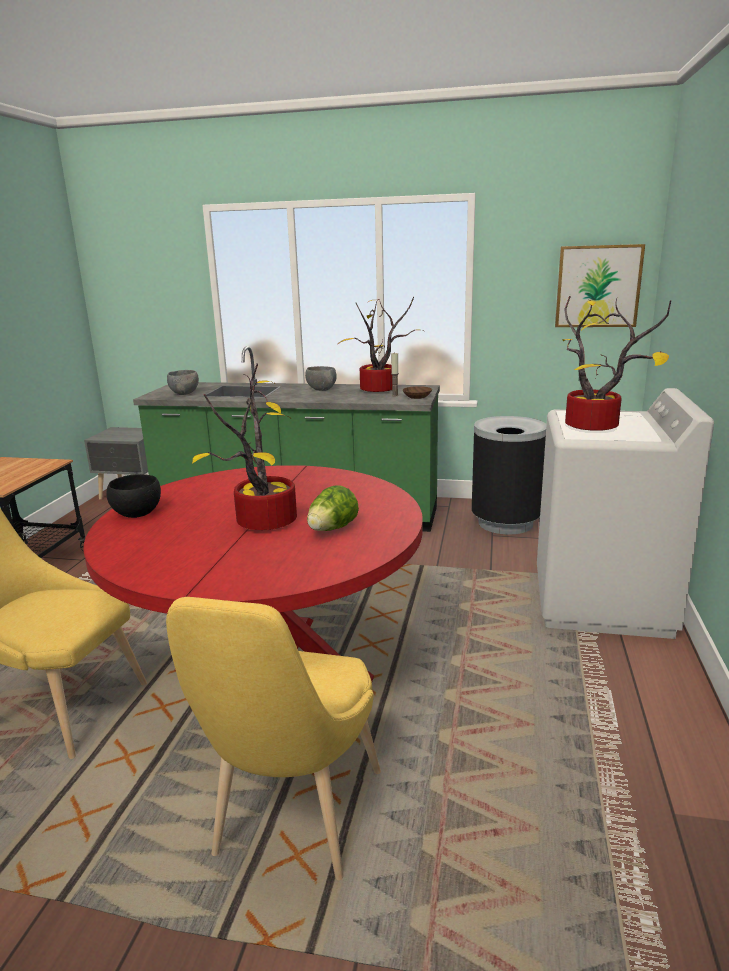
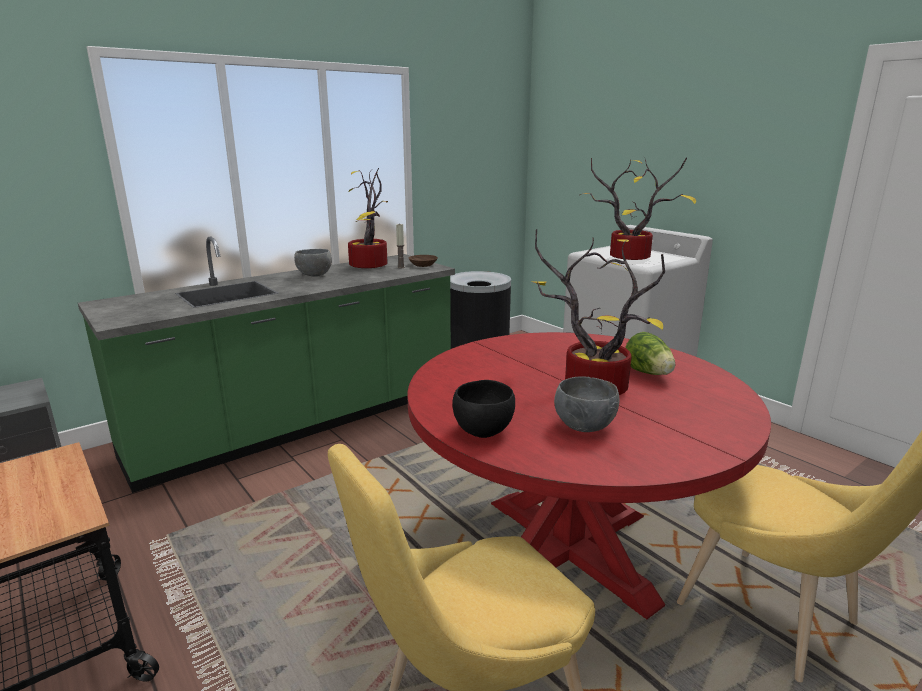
camera: 50 degrees left, 0 degrees up
(184, 394) = (157, 310): grey bowl -> grey bowl (583, 426)
(598, 286) = (496, 155): picture -> none

